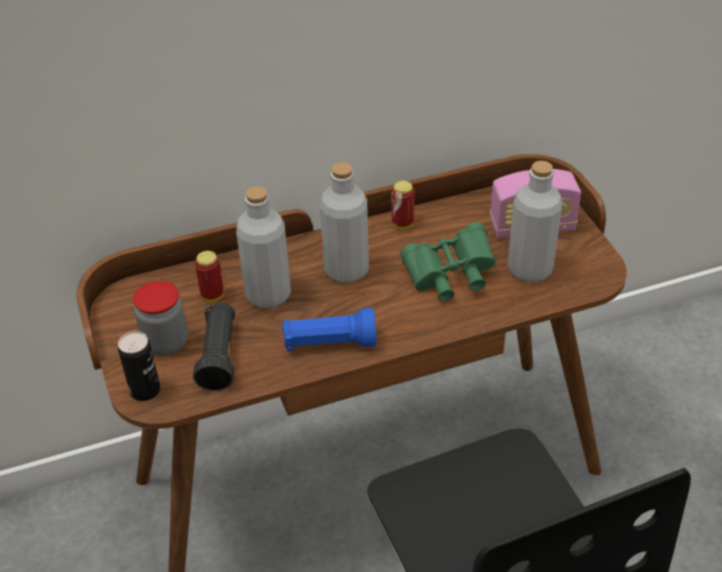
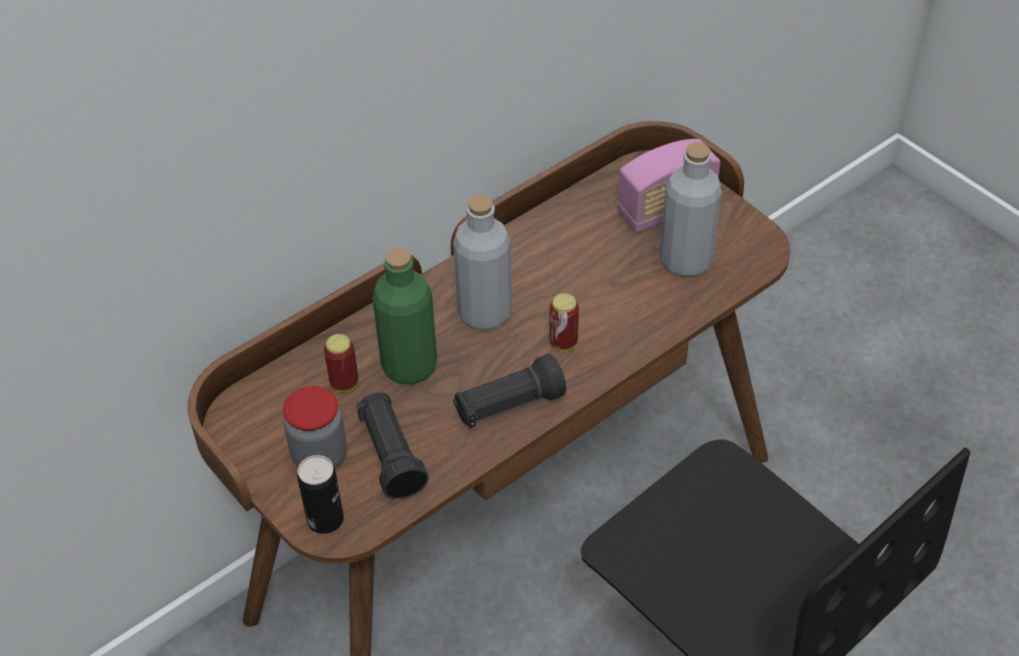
camera: 20 degrees left, 5 degrees up
(268, 295) = (409, 366): grey bottle -> green bottle
(329, 343) = (508, 406): blue flashlight -> black flashlight
(402, 224) = (521, 240): can -> can (563, 343)
(449, 276) = (603, 292): green binoculars -> none

